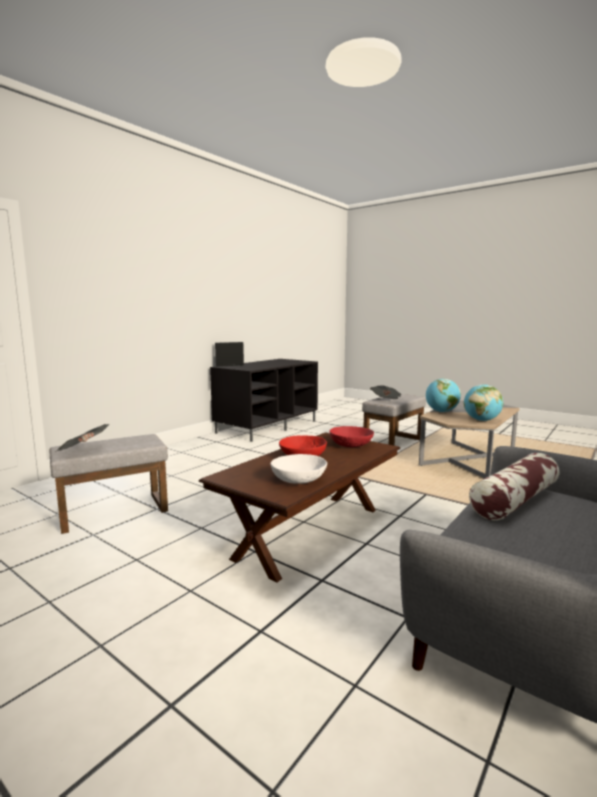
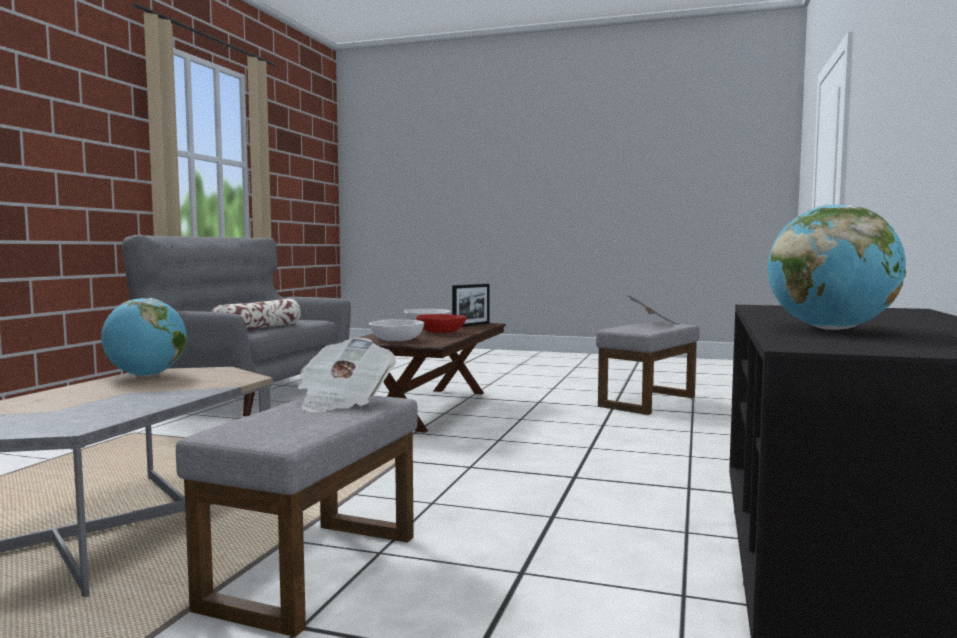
camera: 160 degrees right, 5 degrees down
(229, 365) = (911, 312): picture frame -> picture frame (471, 325)
(351, 445) = (396, 340): red bowl -> white bowl
(441, 412) = (207, 387): globe -> globe (830, 329)

